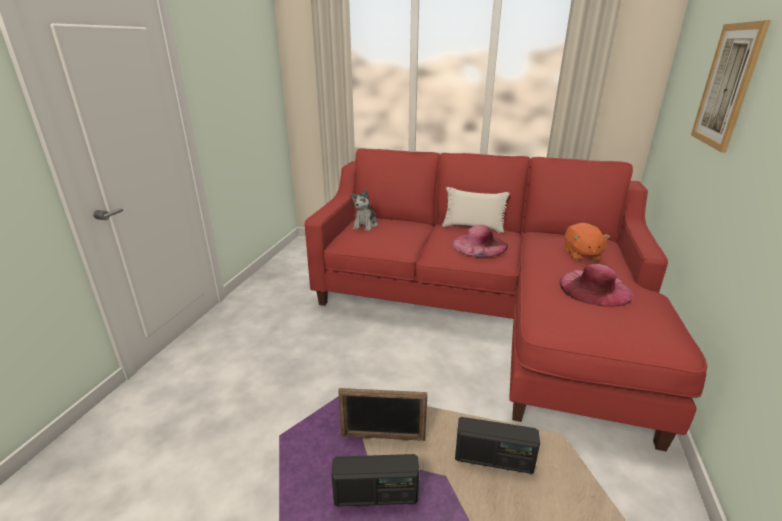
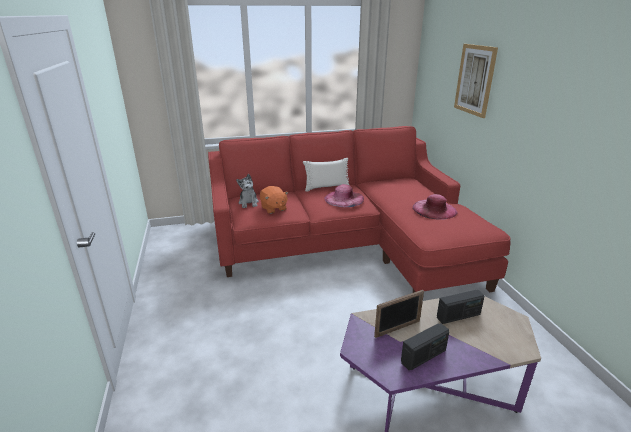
camera: 30 degrees left, 0 degrees up
(581, 255) = (409, 191): orange plush toy -> orange plush toy (273, 208)

